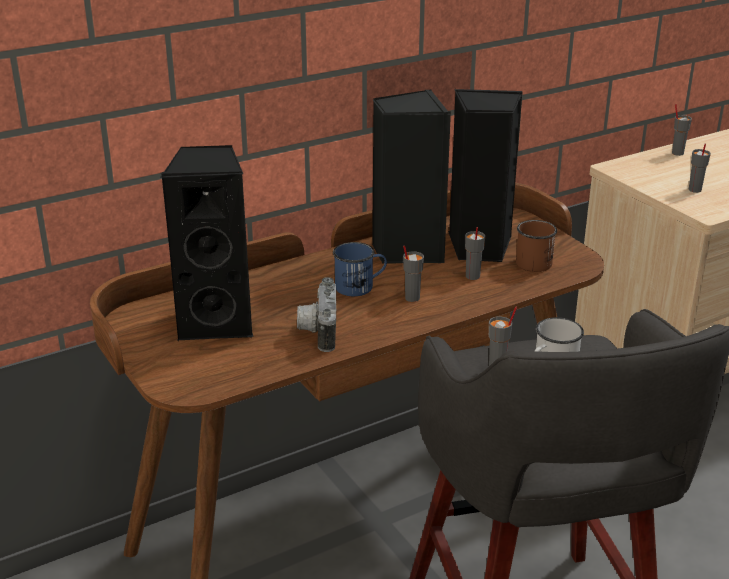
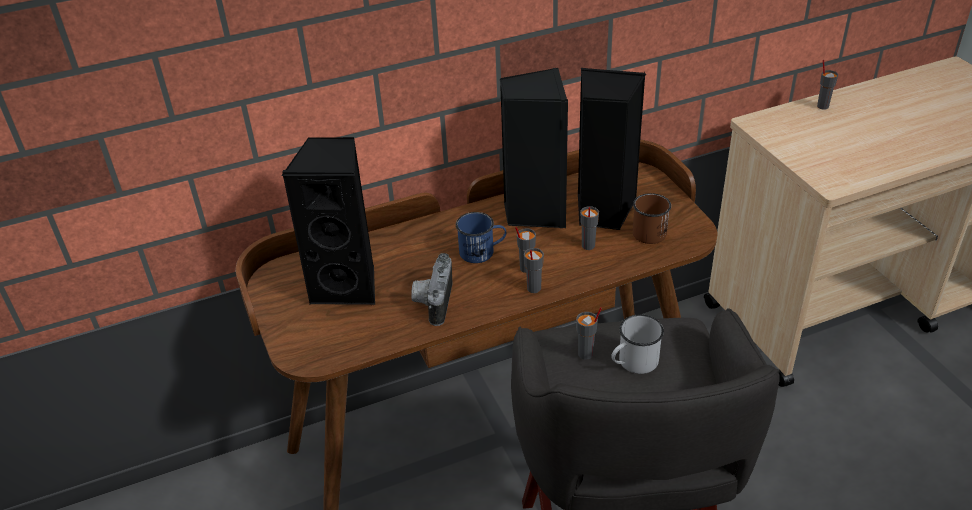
camera: 10 degrees right, 10 degrees up
(694, 190) = (827, 154): grey cup -> grey cup (533, 288)

